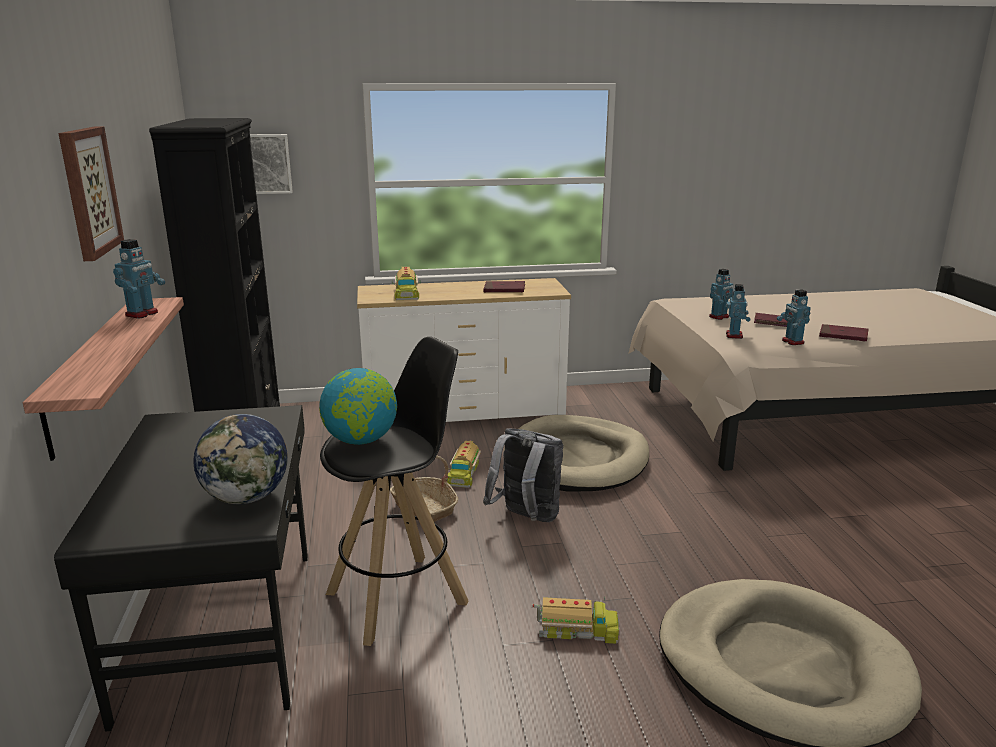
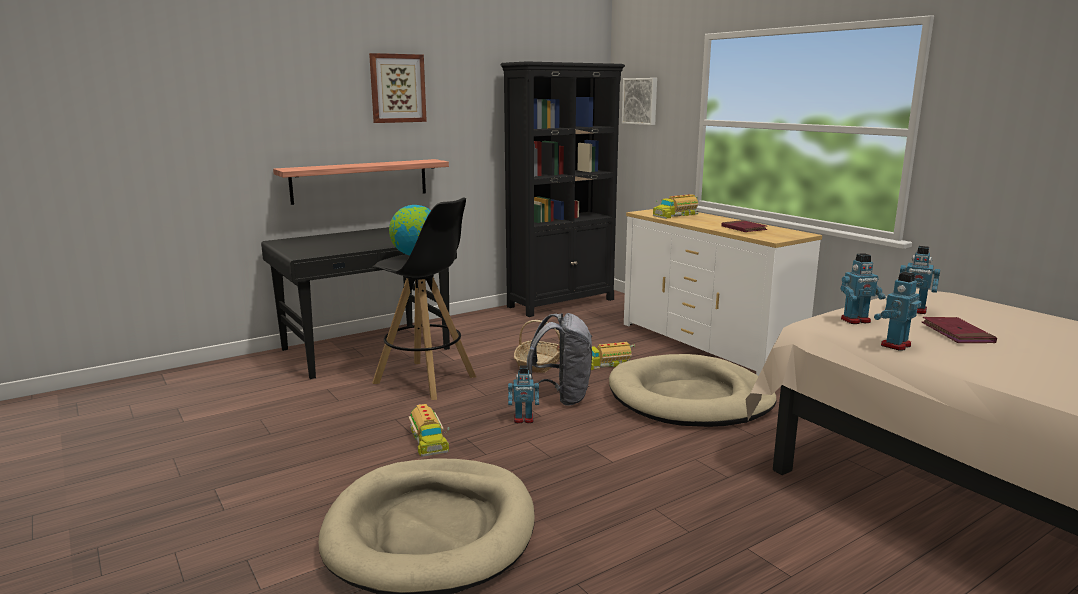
camera: 65 degrees right, 5 degrees down
(142, 314) = (408, 162): toy robot -> toy robot (523, 419)
(247, 498) = (327, 250): globe -> none
(843, 335) = (990, 367): red book -> none

